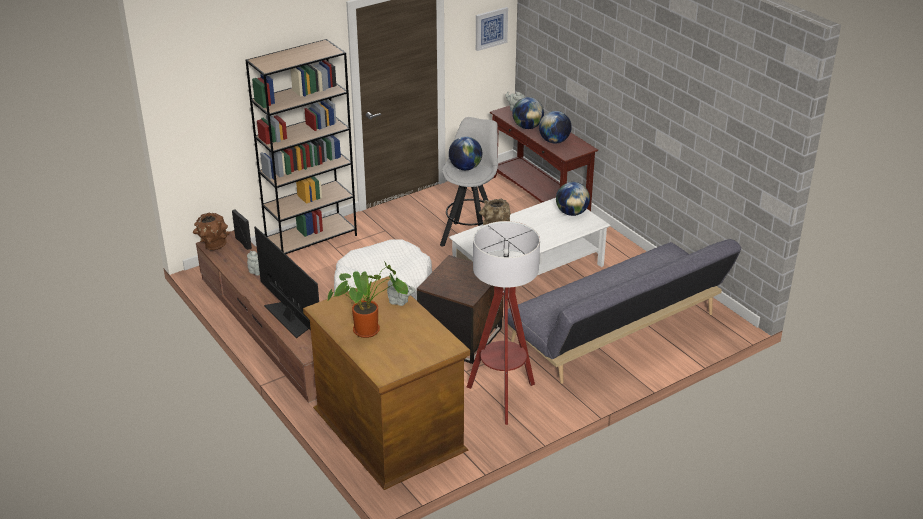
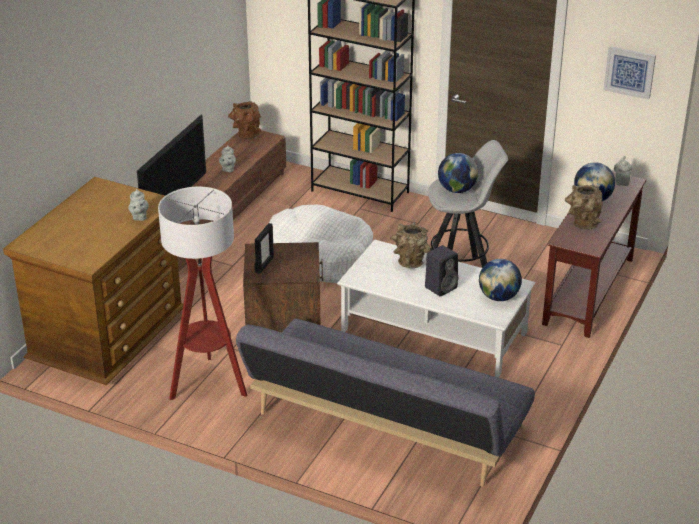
camera: 60 degrees right, 0 degrees up
(242, 243) = (264, 146): picture frame -> picture frame (264, 264)
(369, 329) = (85, 216): potted plant -> none
(539, 230) = (441, 287): none -> black speaker
(554, 141) = (582, 224): globe -> brown vase

